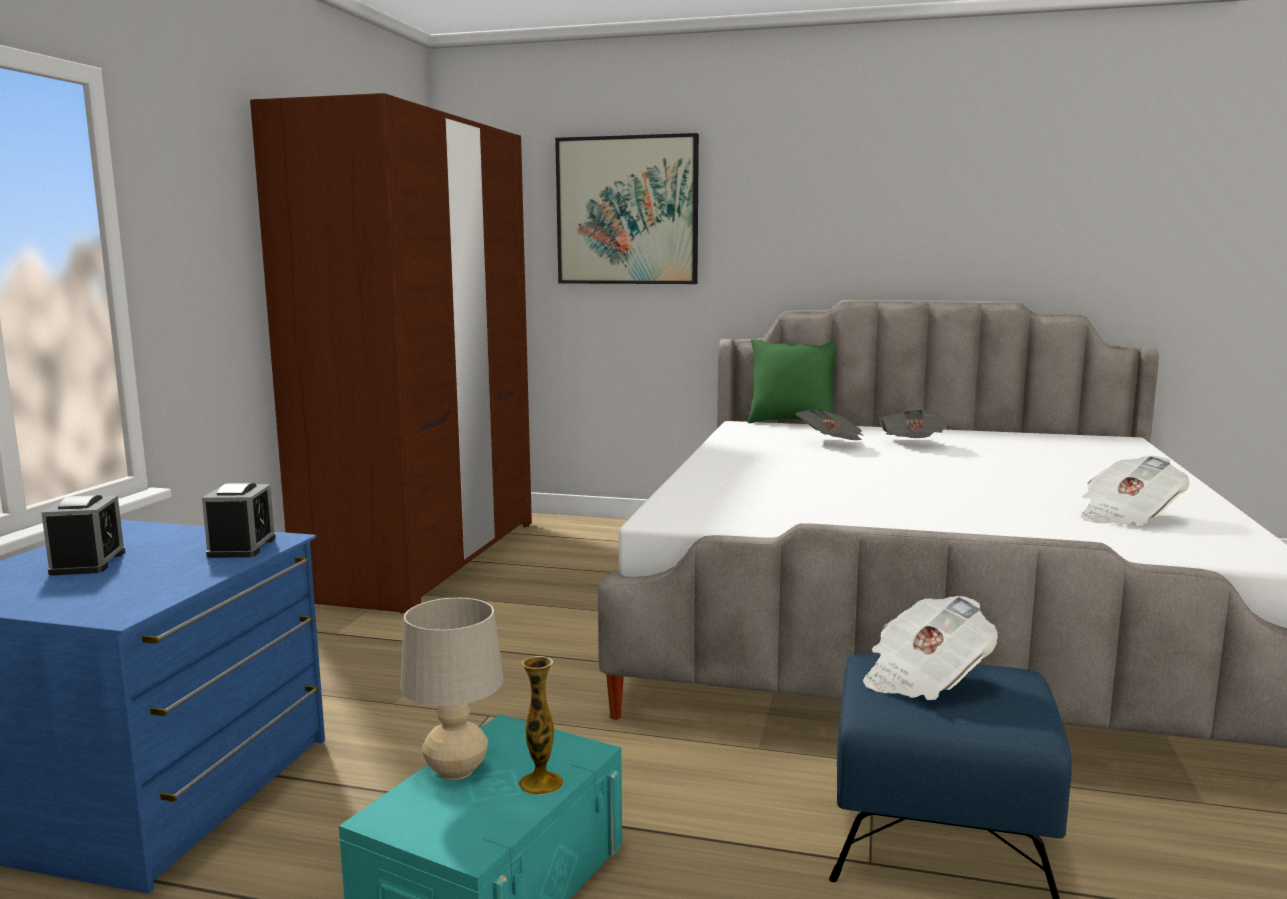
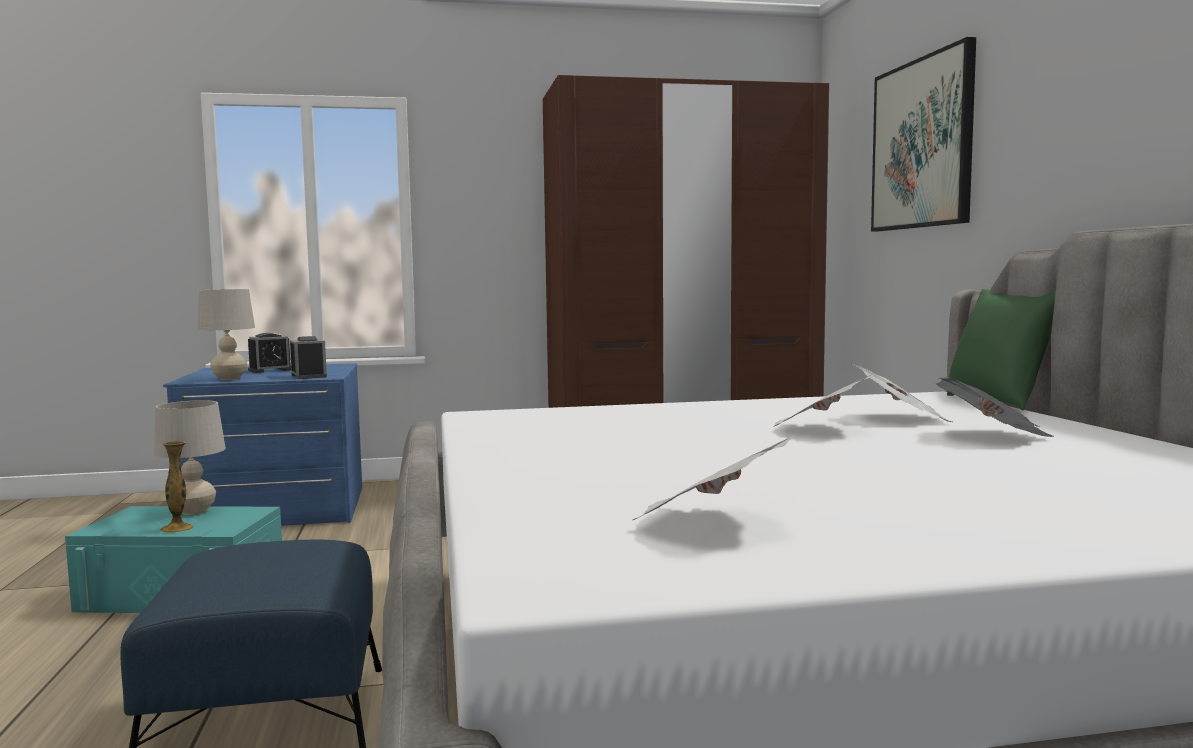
camera: 65 degrees right, 5 degrees down
(160, 587) = (229, 379): none -> beige table lamp
(242, 547) = (309, 376): alarm clock -> alarm clock turned 90 degrees counterclockwise
(923, 679) = (268, 556): newspaper -> newspaper (818, 430)

